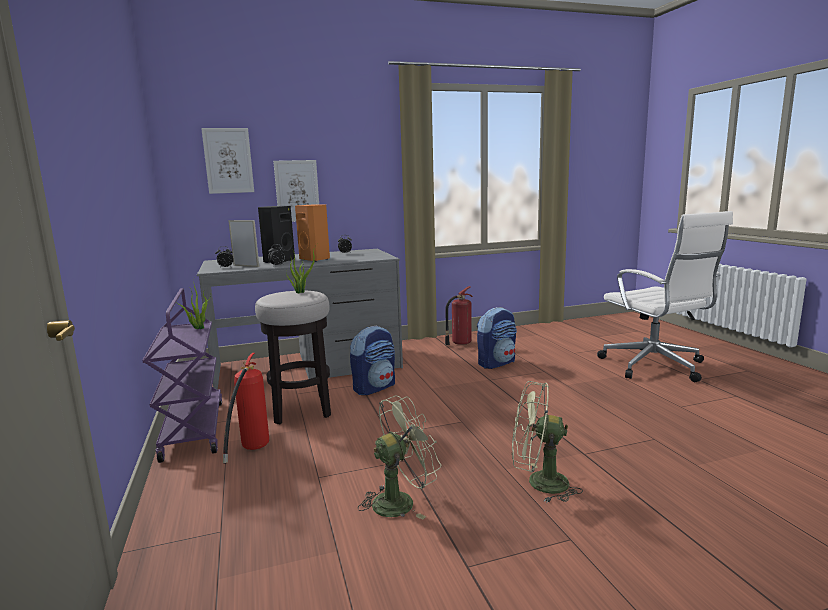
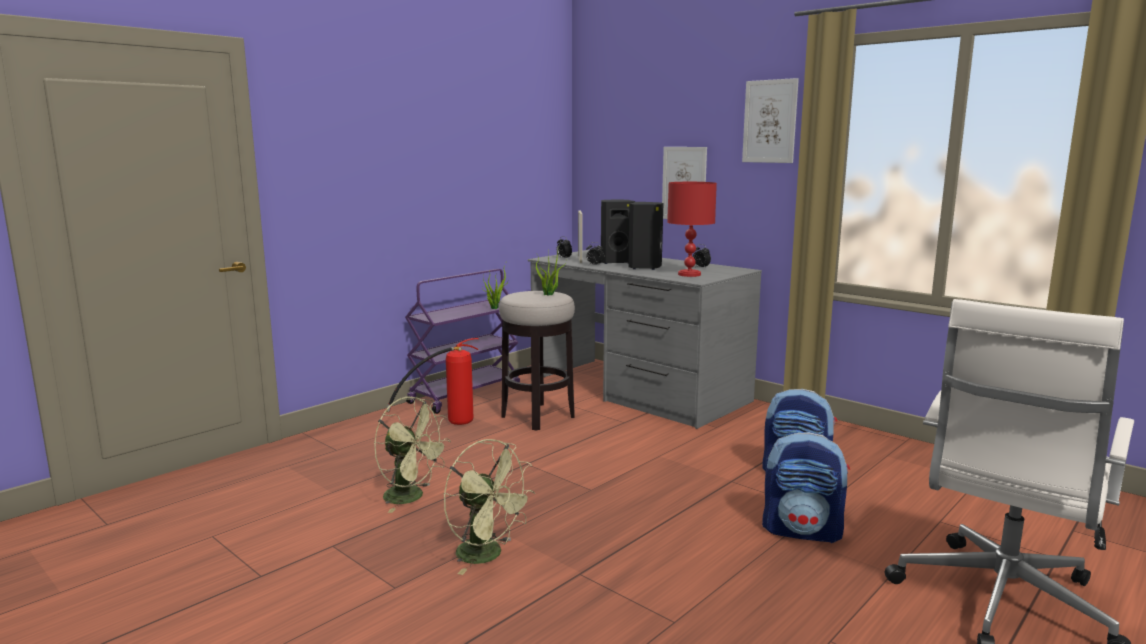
camera: 60 degrees right, 0 degrees up
(228, 161) = (626, 145): picture -> picture (770, 121)
(316, 259) = (645, 267): orange speaker -> black speaker
(363, 256) = (688, 274): none -> red table lamp
(374, 387) = (624, 430): backpack -> backpack (802, 531)
(460, 343) = (834, 438): fire extinguisher -> none
(538, 483) = (488, 555): green fan -> green fan turned 150 degrees clockwise

